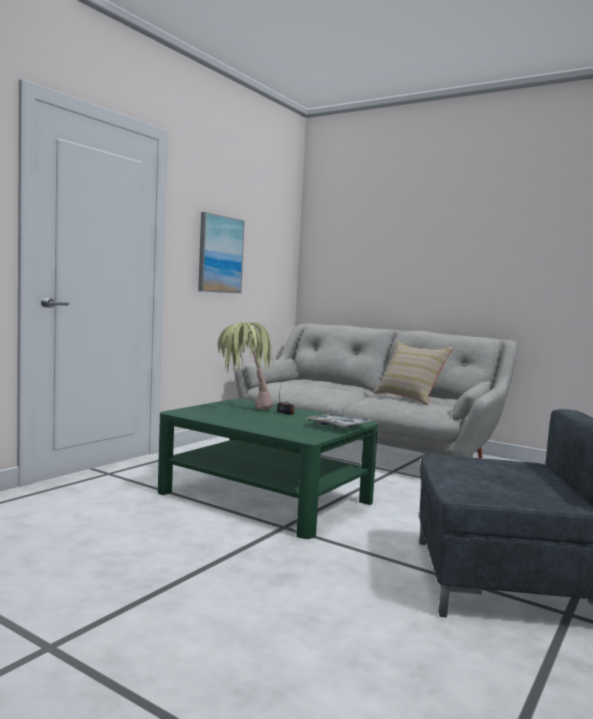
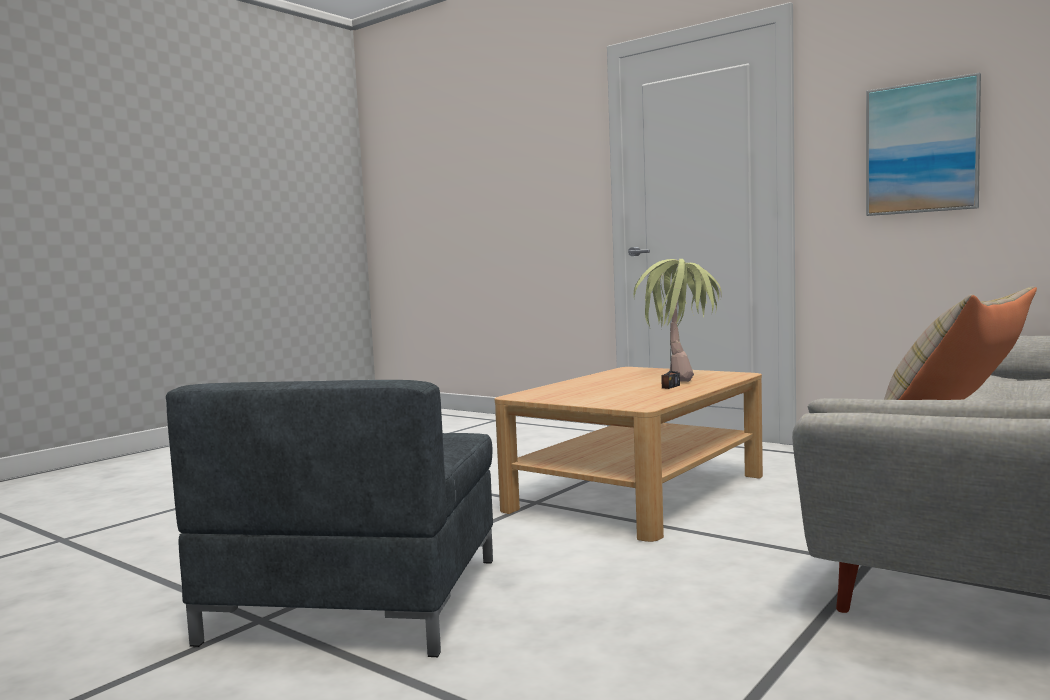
camera: 95 degrees right, 0 degrees up
(265, 497) = (638, 492): green coffee table -> beige coffee table
(338, 426) = (598, 401): tray -> none

